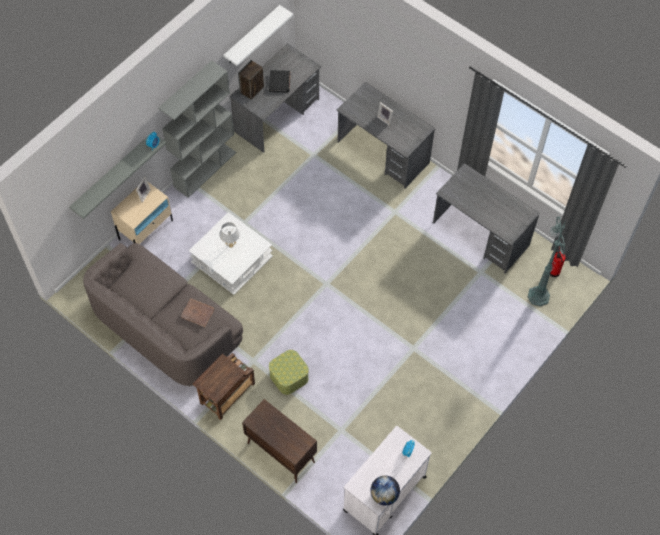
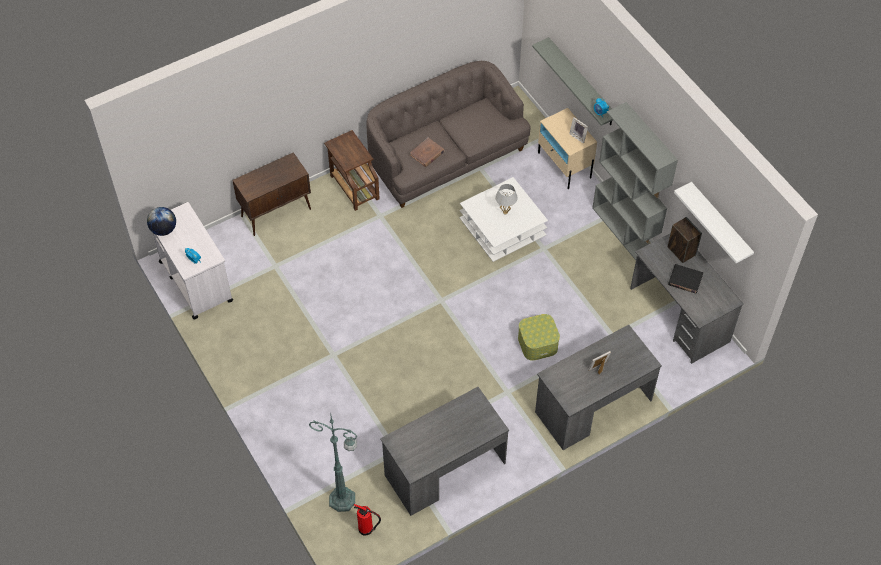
camera: 110 degrees right, 5 degrees down
(289, 376) = (350, 239): storage box -> storage box (537, 343)

